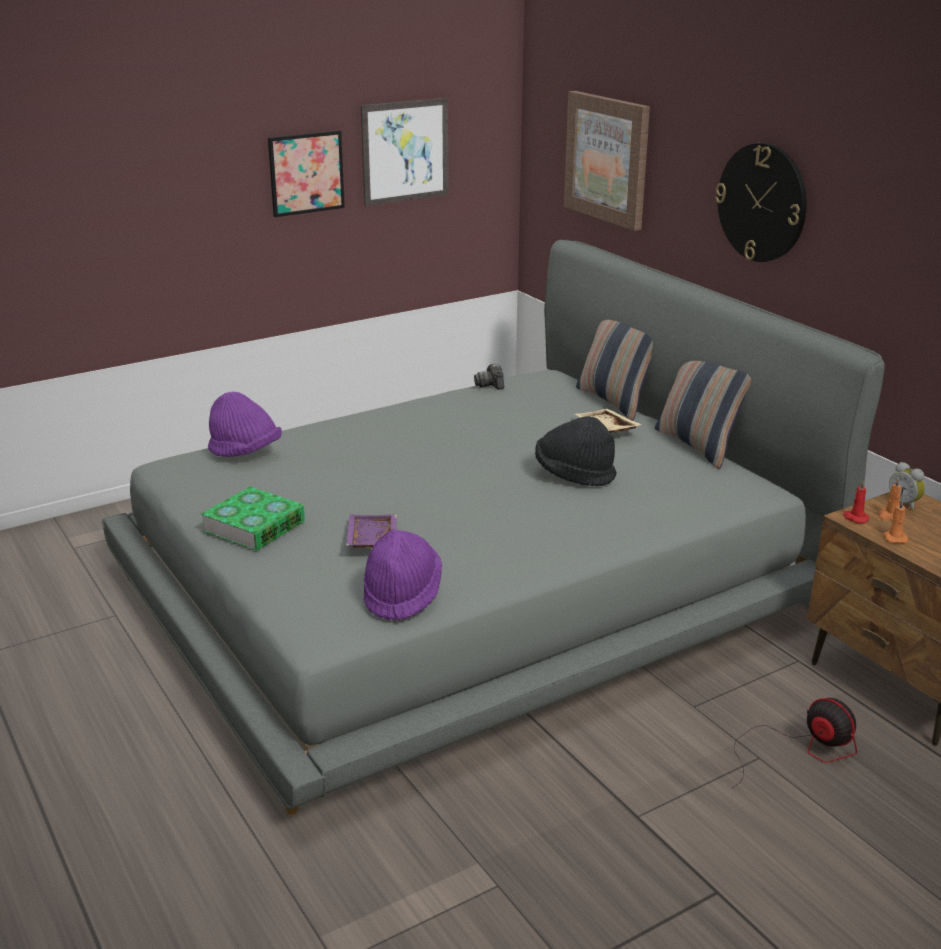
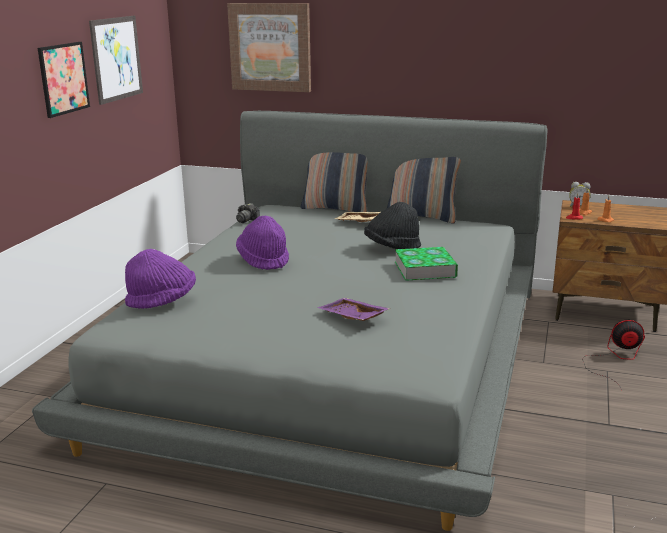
camera: 40 degrees left, 5 degrees down
(254, 526) = (260, 339): book -> book (425, 269)
(402, 595) = (432, 336): purple hat -> purple hat (264, 260)
(762, 202) = (421, 51): wall clock -> none

